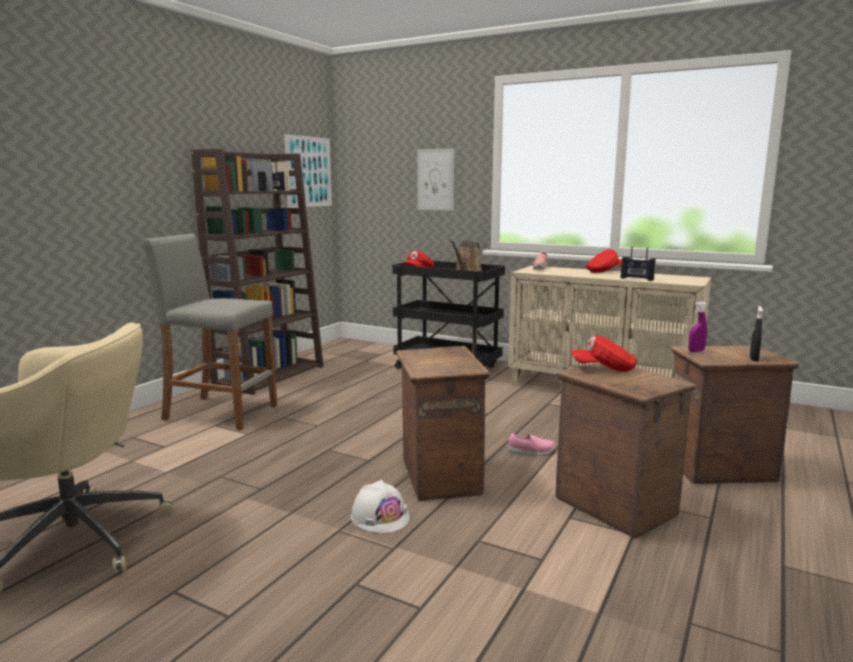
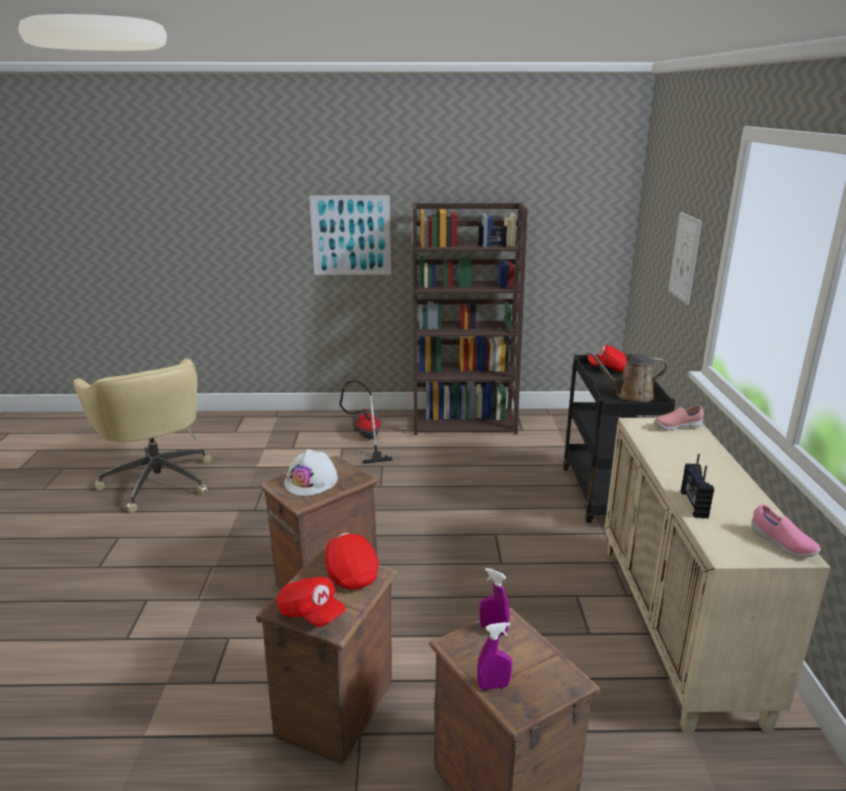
camera: 60 degrees right, 10 degrees up
(220, 412) = (366, 439): grey stool -> vacuum cleaner
(309, 172) = (585, 219): picture -> picture (351, 235)
(380, 516) = (241, 576): white hard hat -> white hard hat (311, 481)
(531, 452) = (423, 620): pink shoe -> pink shoe (781, 543)
(605, 271) = (726, 471): red cap -> red cap (311, 613)
(753, 359) = (493, 686): black spray bottle -> purple spray bottle

